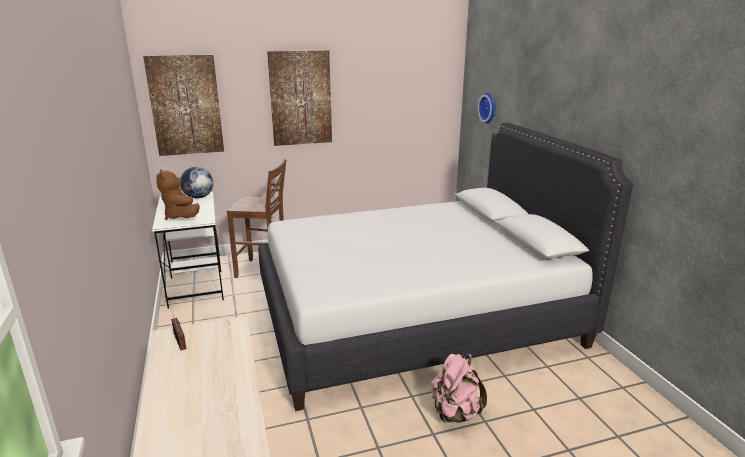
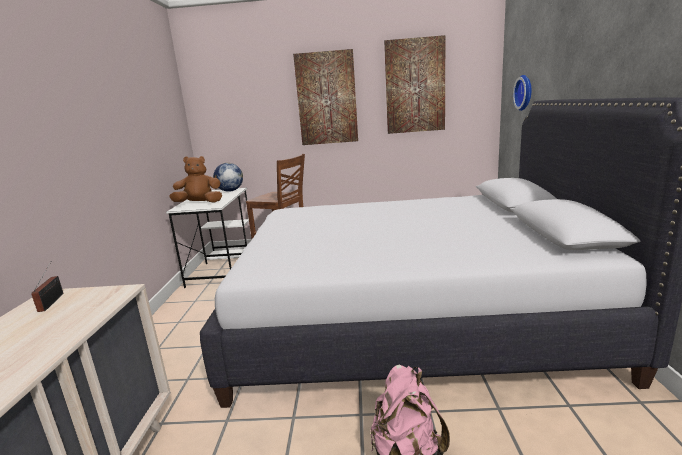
camera: 20 degrees right, 5 degrees down
(181, 217) = (199, 203): brown plush toy -> brown plush toy turned 90 degrees clockwise
(186, 105) = (223, 109): picture -> picture (415, 86)

